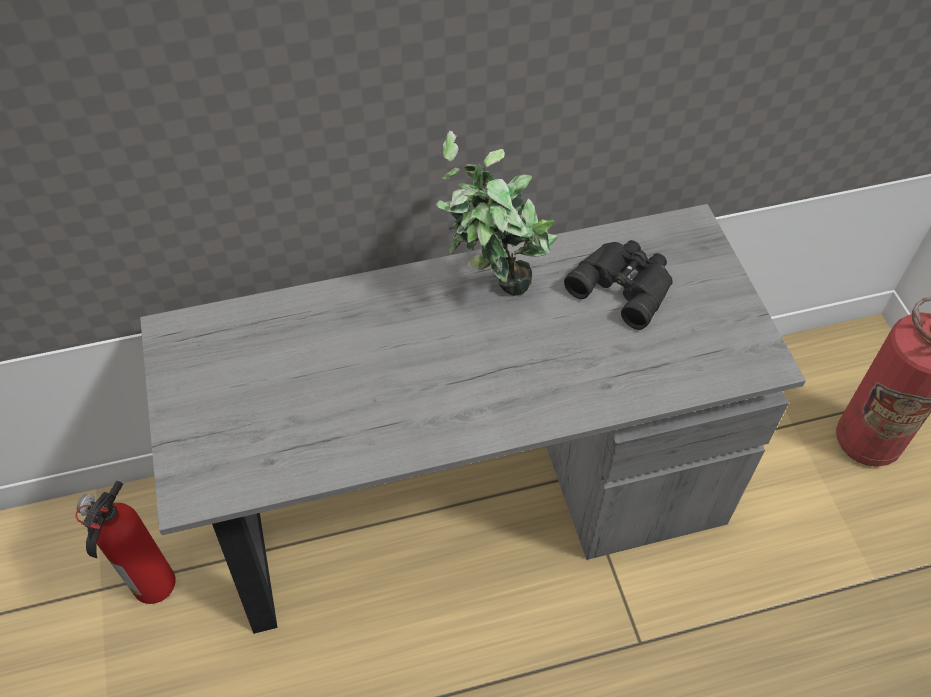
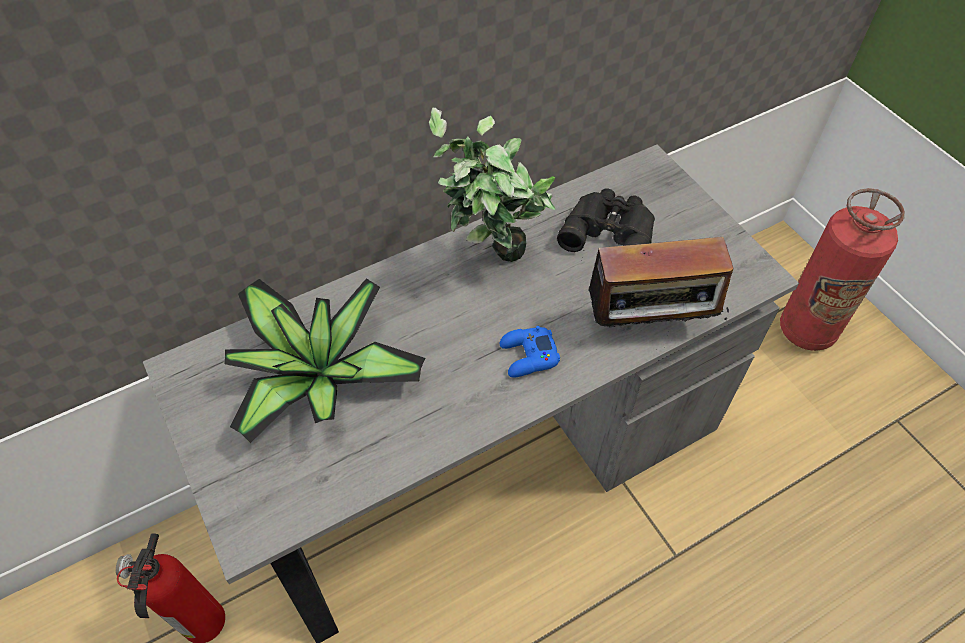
camera: 15 degrees left, 0 degrees up
(292, 368) = (317, 378): none -> potted plant
(498, 392) = (528, 356): none -> blue game controller
(631, 388) = (649, 325): none -> radio

